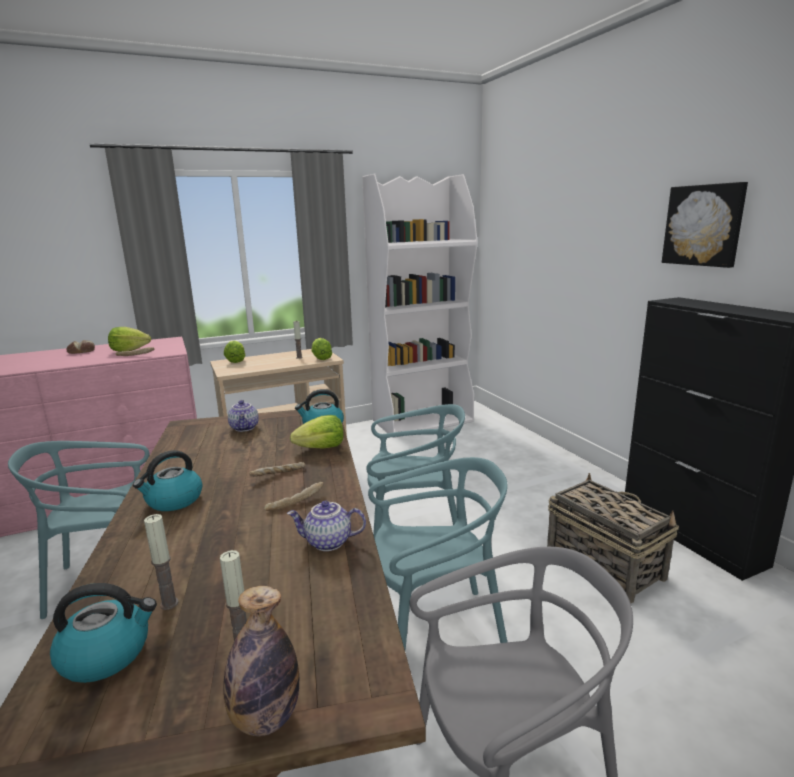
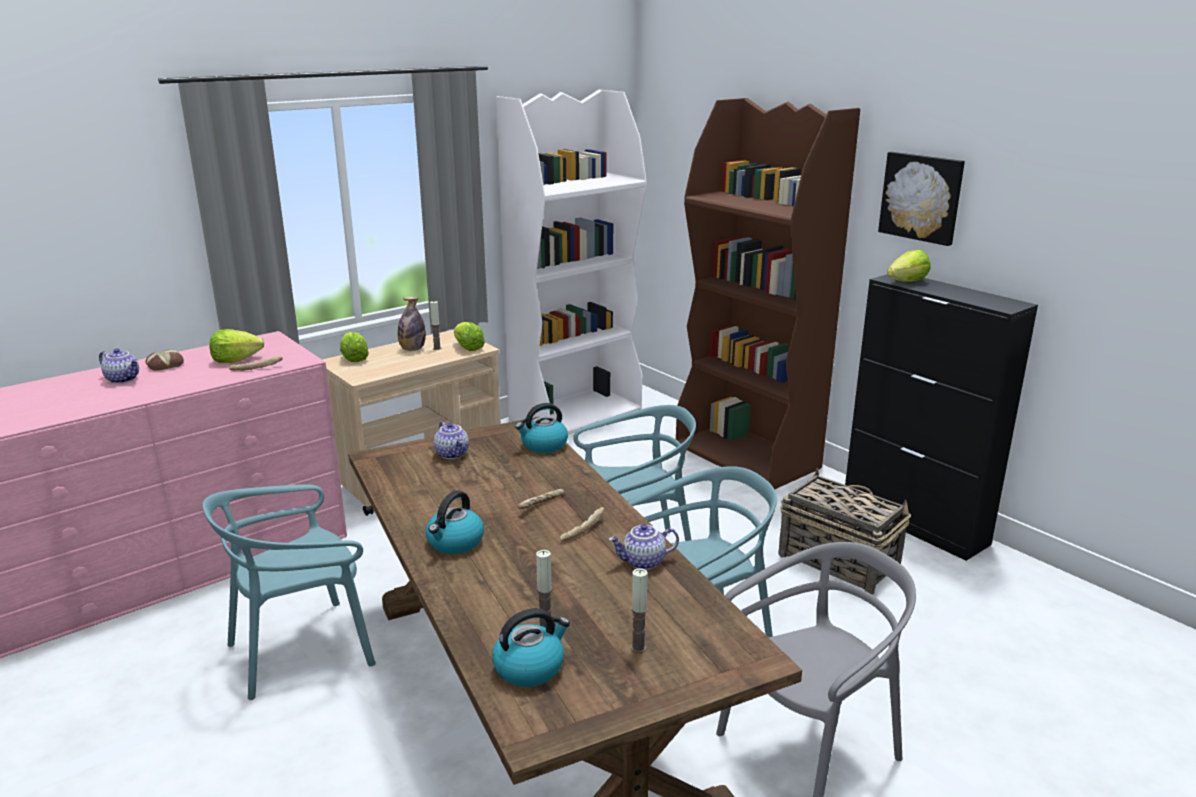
camera: 15 degrees left, 5 degrees up
(44, 357) = (124, 379): none -> teapot
(265, 718) = (691, 683): bottle -> bottle (412, 349)
(321, 448) = (562, 470): lettuce -> lettuce (907, 282)
(547, 462) = (748, 456): none -> brown bookcase

